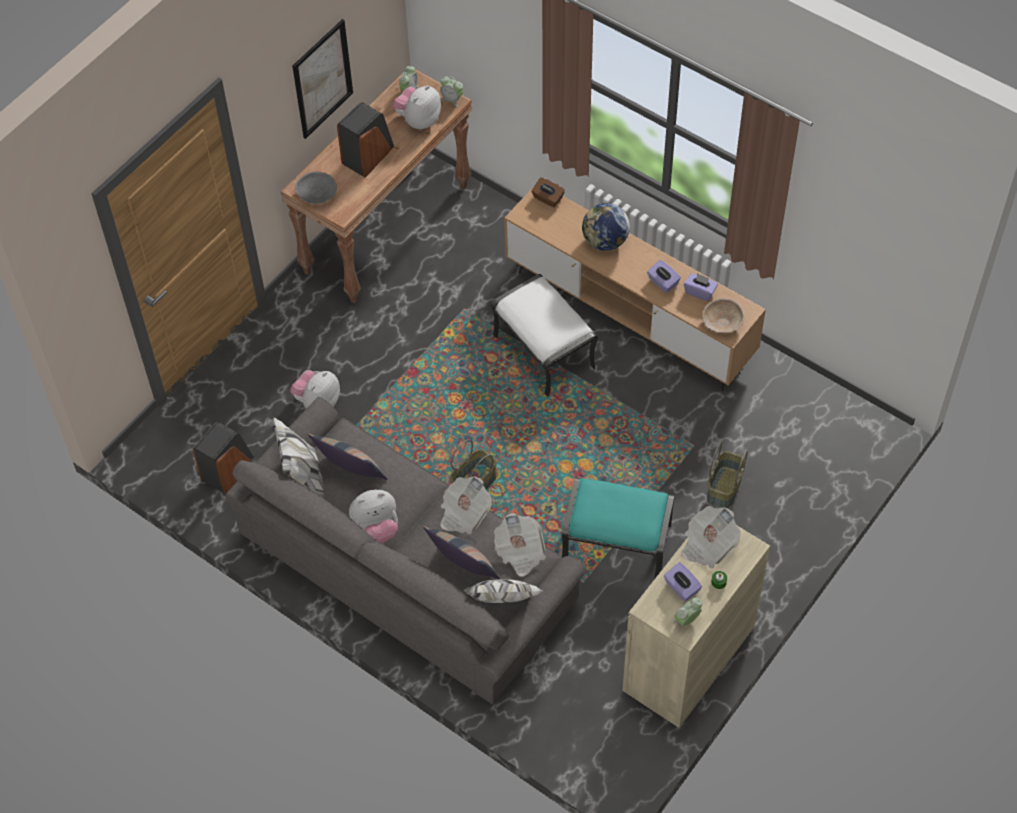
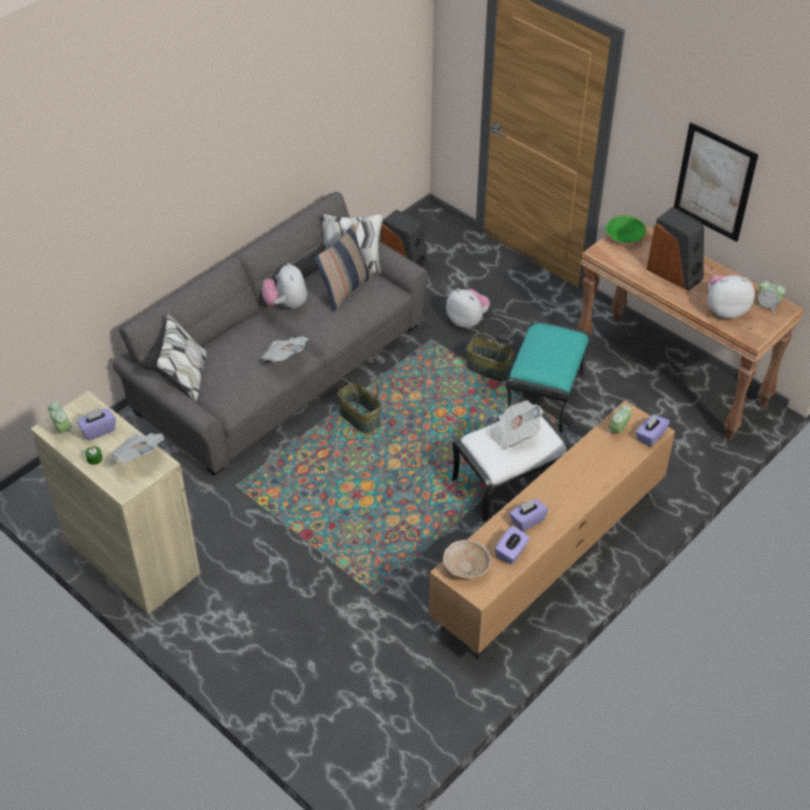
camera: 95 degrees right, 10 degrees down
(317, 195) = (624, 238): grey bowl -> green bowl
(418, 120) = (725, 310): plush toy -> plush toy turned 45 degrees counterclockwise
(452, 99) = (757, 336): alarm clock -> alarm clock (618, 430)
(463, 569) = (227, 353): pillow -> none
(520, 552) = (235, 393): newspaper -> newspaper (513, 434)
(547, 199) = (650, 436): brown tissue box -> purple tissue box
(605, 242) = (588, 477): globe -> none
(617, 542) = (272, 517): turquoise ottoman -> turquoise ottoman (545, 397)
(725, 488) = (316, 614): basket -> basket (488, 369)

